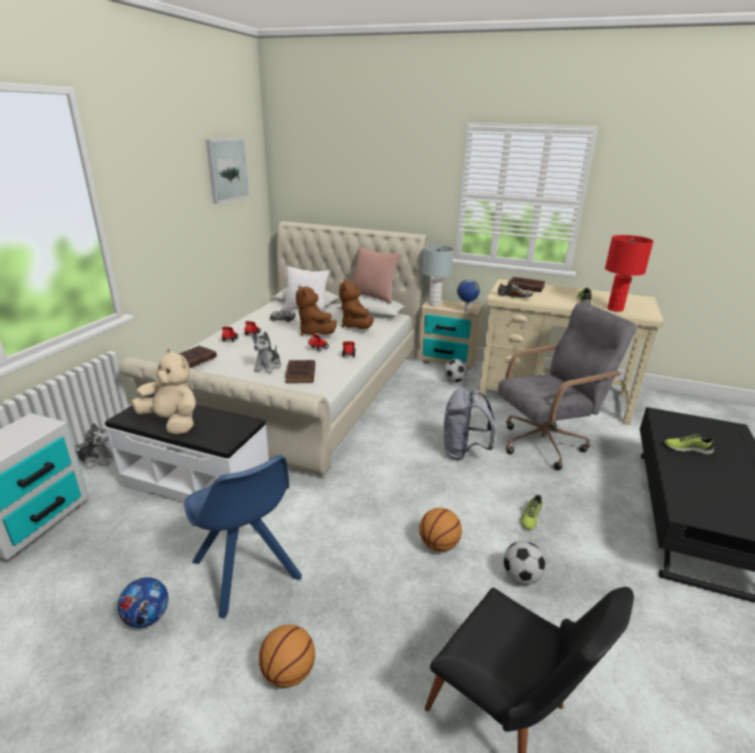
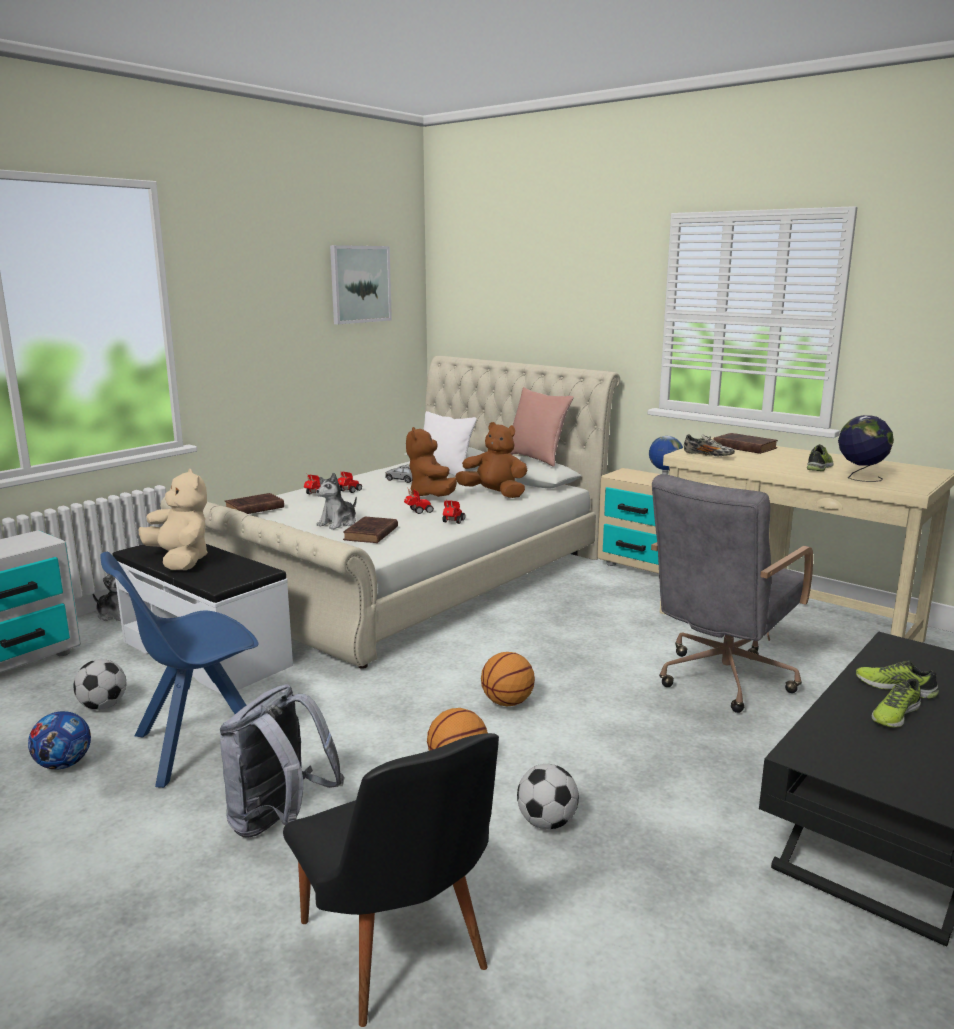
camera: 20 degrees right, 10 degrees down
(247, 572) = (198, 746): blue chair -> blue chair turned 75 degrees clockwise
(288, 672) = (172, 847): basketball -> basketball (507, 702)
(356, 326) = (494, 494): brown plush toy -> brown plush toy turned 105 degrees clockwise
(434, 304) = (623, 474): grey table lamp -> none
(454, 381) = (637, 591): football -> football (103, 706)
(463, 452) = (581, 672): grey backpack -> grey backpack (279, 822)
(530, 517) = (619, 761): shoe -> shoe (894, 714)
(546, 444) = (721, 683): grey office chair -> grey office chair turned 135 degrees clockwise
(615, 309) = (860, 478): red table lamp -> globe

